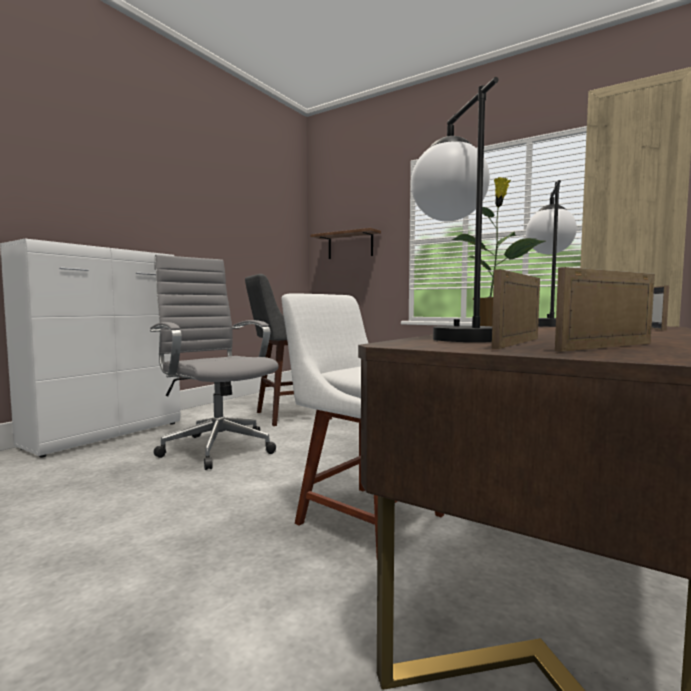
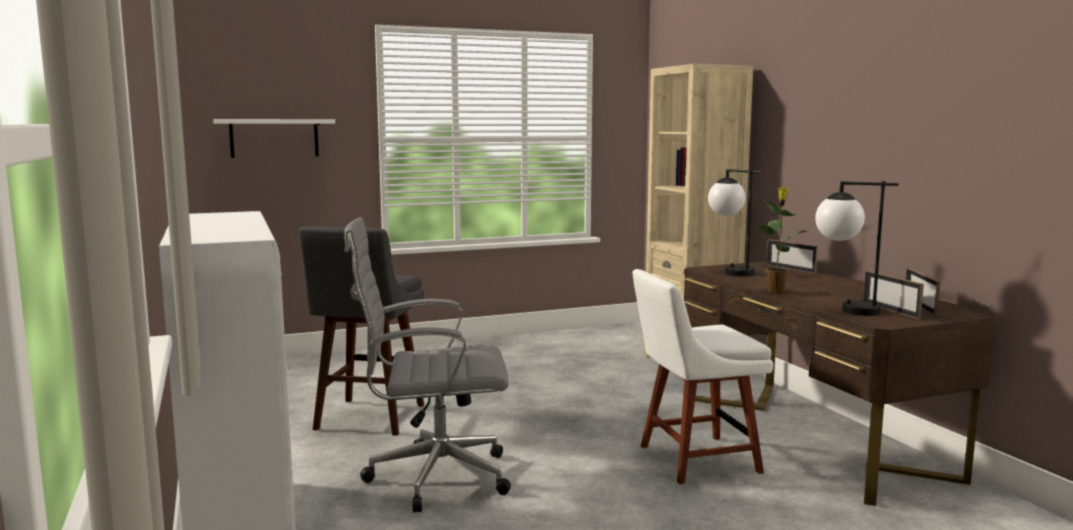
camera: 55 degrees left, 5 degrees up
(350, 245) = (274, 138): brown shelf -> white shelf

